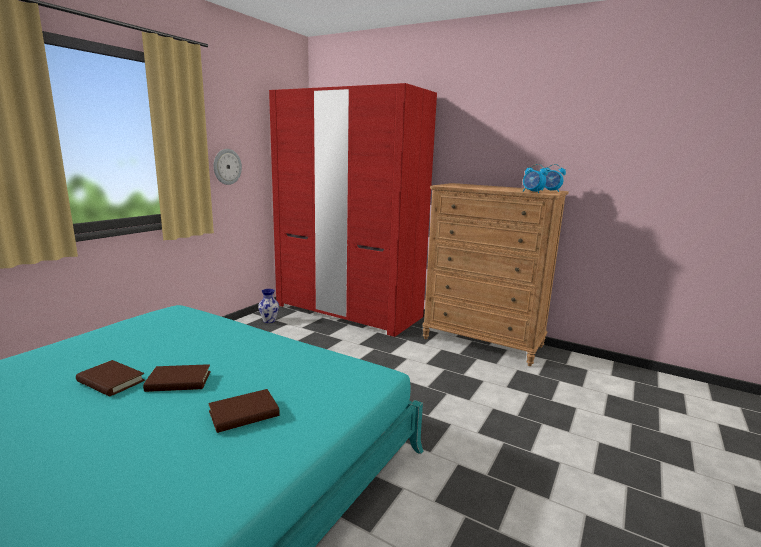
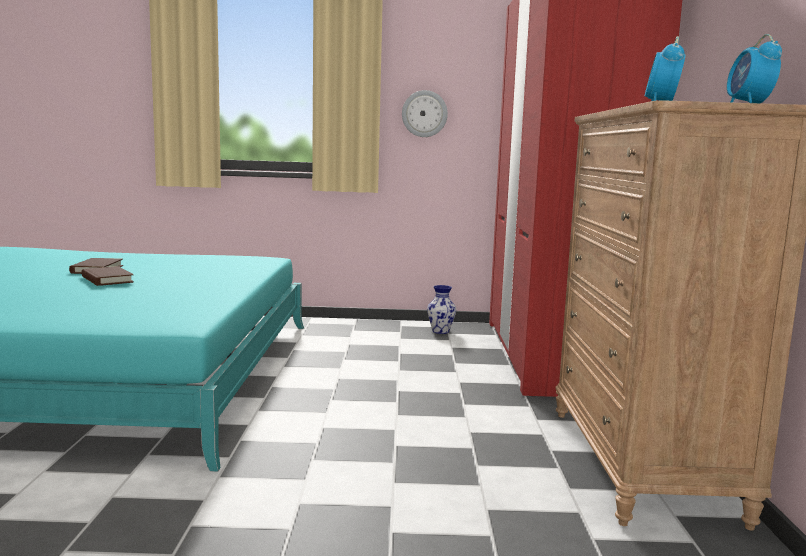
camera: 60 degrees right, 5 degrees down
(244, 414) = (55, 300): brown book -> none

